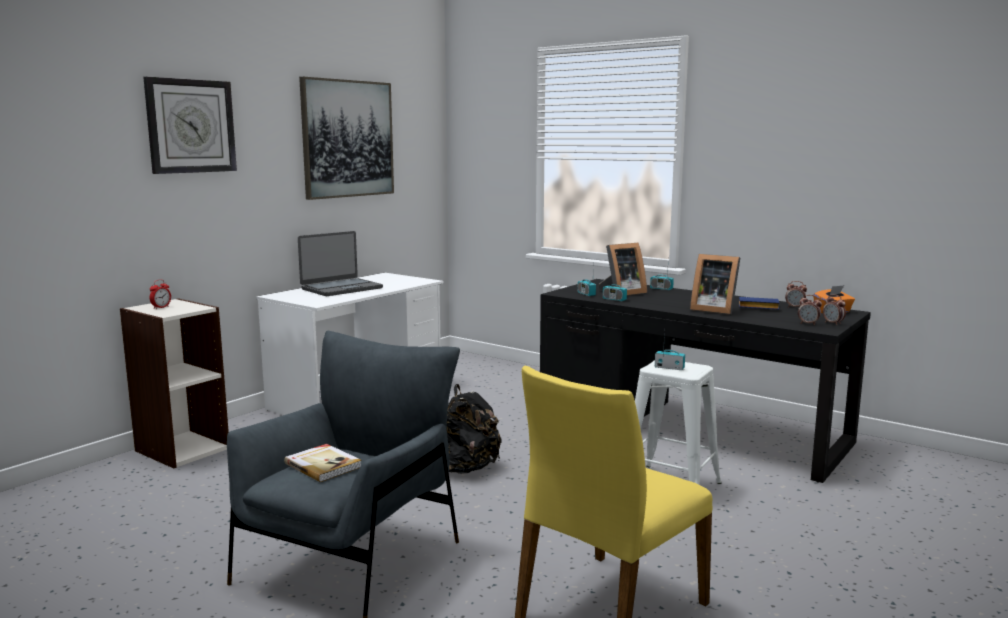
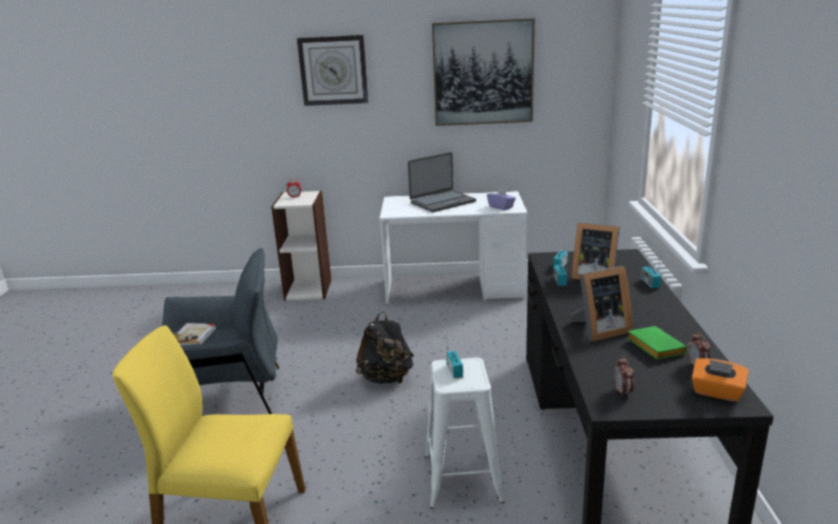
camera: 55 degrees right, 10 degrees up
(341, 288) = (442, 202): laptop -> laptop turned 45 degrees counterclockwise
(410, 281) = (501, 207): none -> purple tissue box
(713, 310) = (599, 330): picture frame -> picture frame turned 105 degrees counterclockwise
(757, 307) = (653, 347): blue book -> green book
(833, 323) = (652, 405): alarm clock -> none

